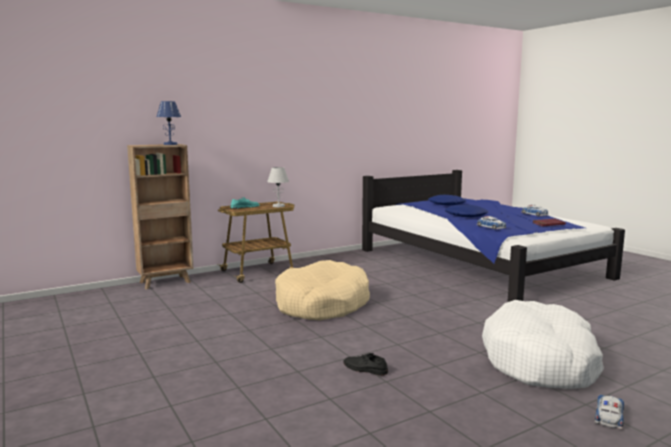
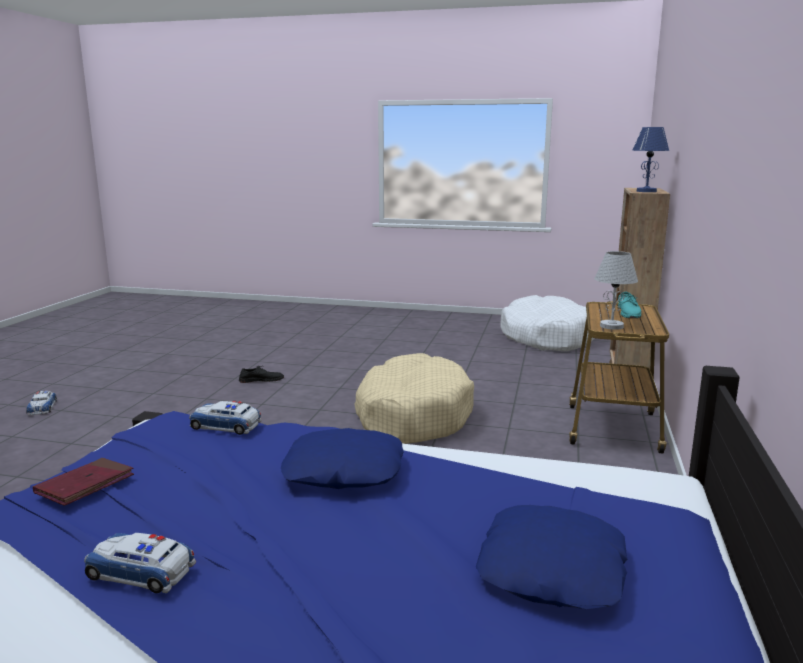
camera: 135 degrees right, 5 degrees up
(540, 361) = (103, 433): white dog bed -> white dog bed (546, 337)

